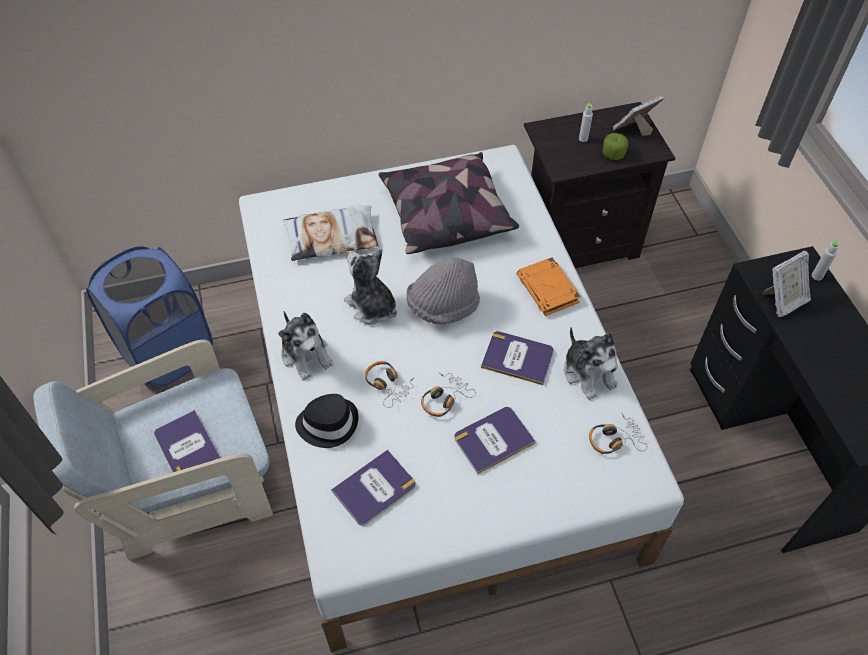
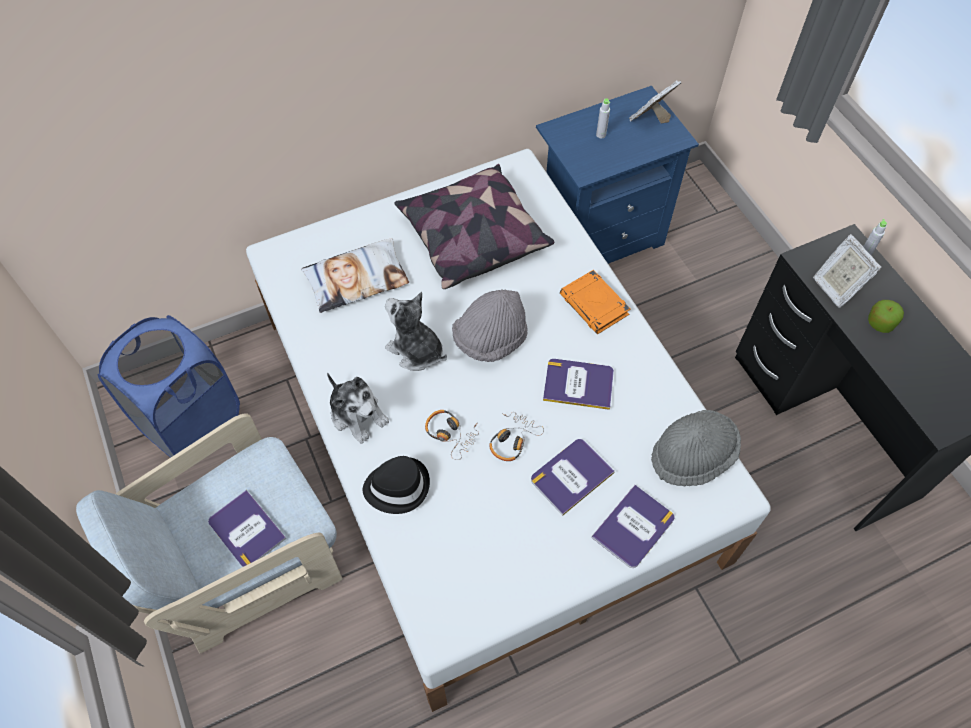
camera: 10 degrees left, 5 degrees up
(374, 488) = (461, 548): book -> book (633, 527)
(578, 241) = (599, 236): black nightstand -> blue nightstand
(588, 373) = (652, 389): plush toy -> none
(613, 154) = (635, 148): apple -> apple (880, 323)
(614, 439) = (692, 456): headphones -> grey hat
(782, 300) = (835, 287): picture frame -> picture frame turned 105 degrees clockwise

